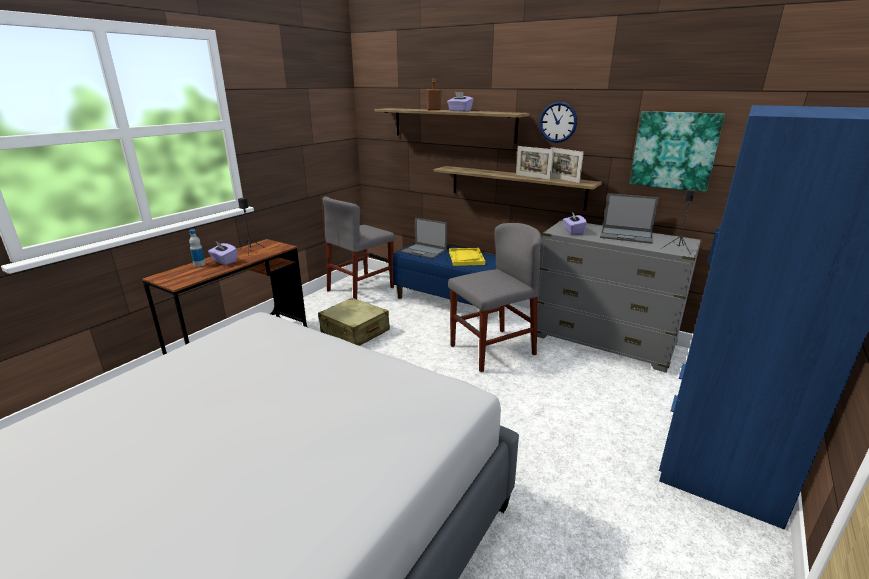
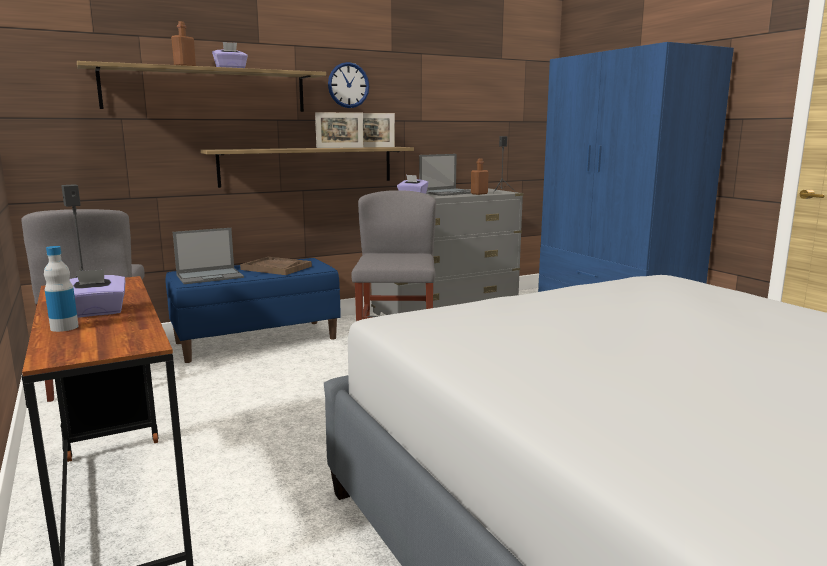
camera: 60 degrees left, 10 degrees down
(355, 331) = (228, 407): beige suitcase -> none
(466, 258) = (276, 268): yellow tray -> brown tray
(643, 245) = (479, 194): none -> brown bottle
(674, 150) = (454, 110): picture -> none

